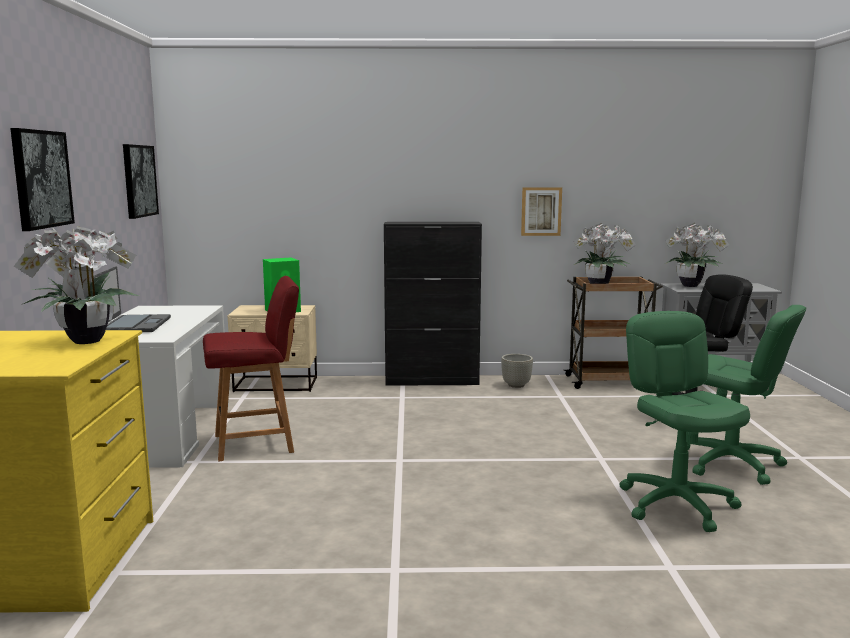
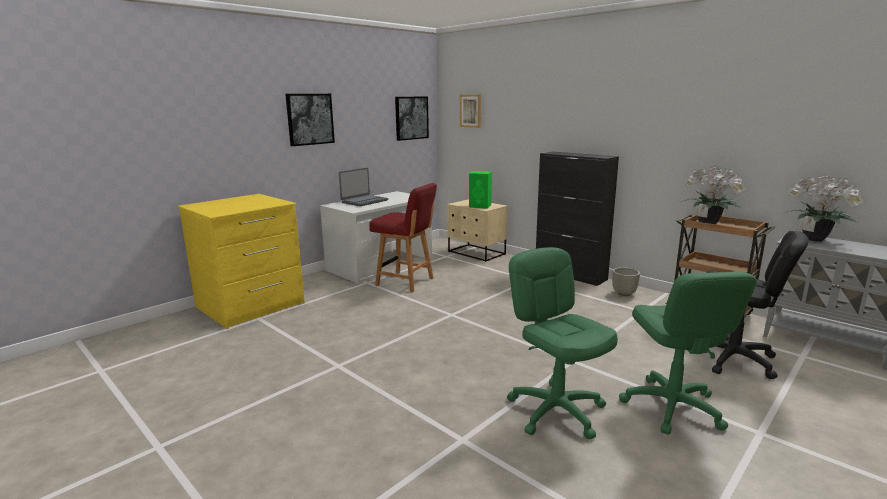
camera: 45 degrees right, 5 degrees up
(83, 341) = (262, 204): potted plant -> none
(541, 211) = (674, 151): picture -> picture (471, 111)
(677, 504) = (556, 411): green office chair -> green office chair turned 60 degrees counterclockwise

